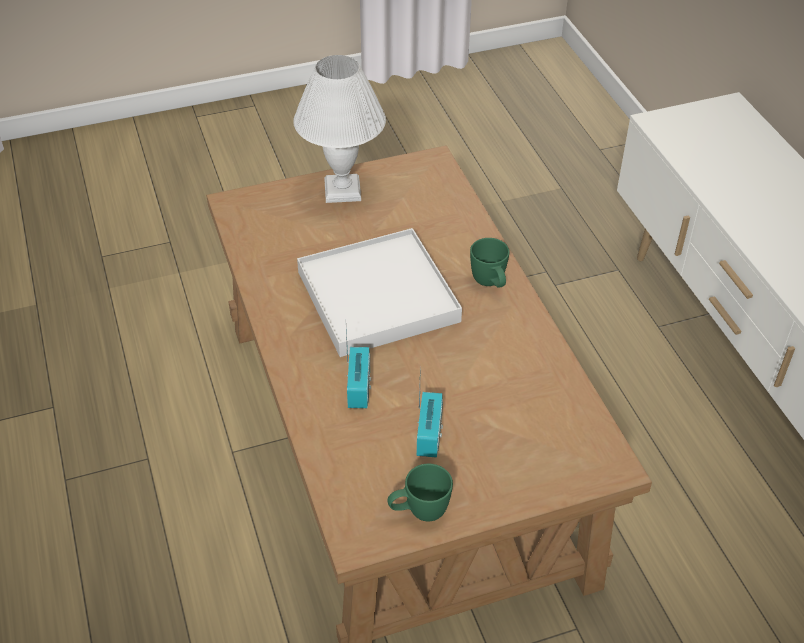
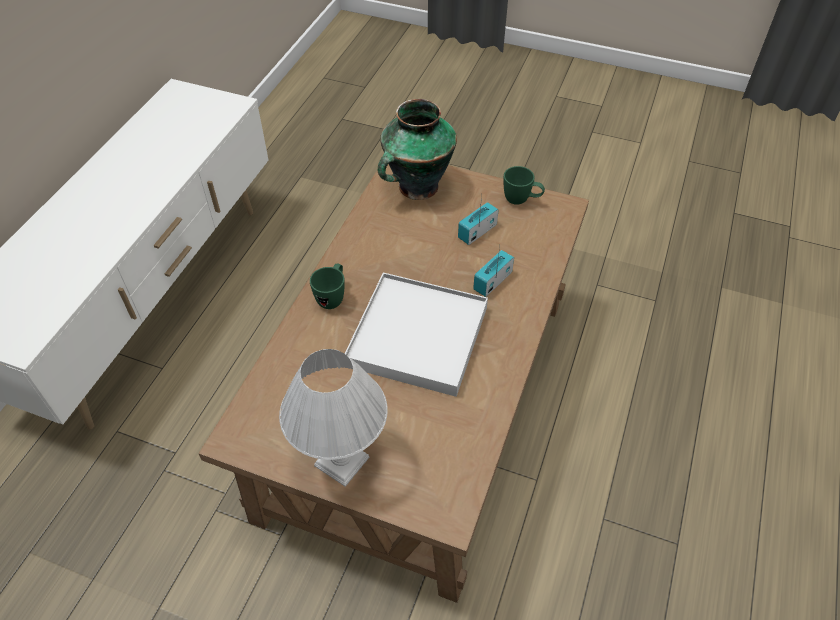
camera: 140 degrees left, 5 degrees up
(555, 447) = (416, 188): none -> vase

